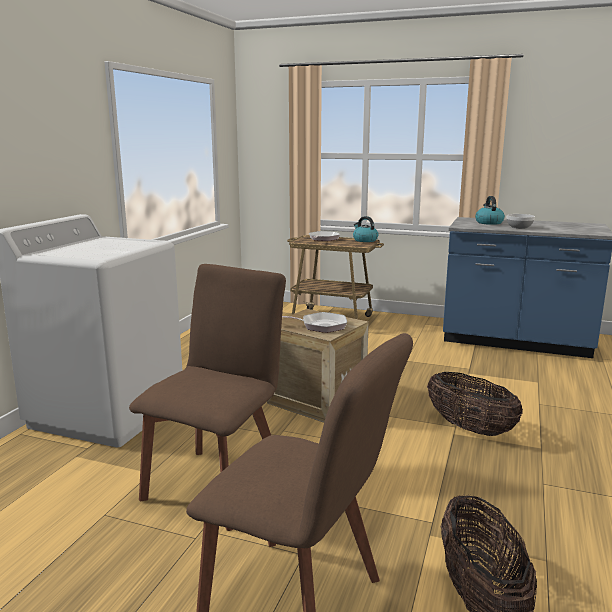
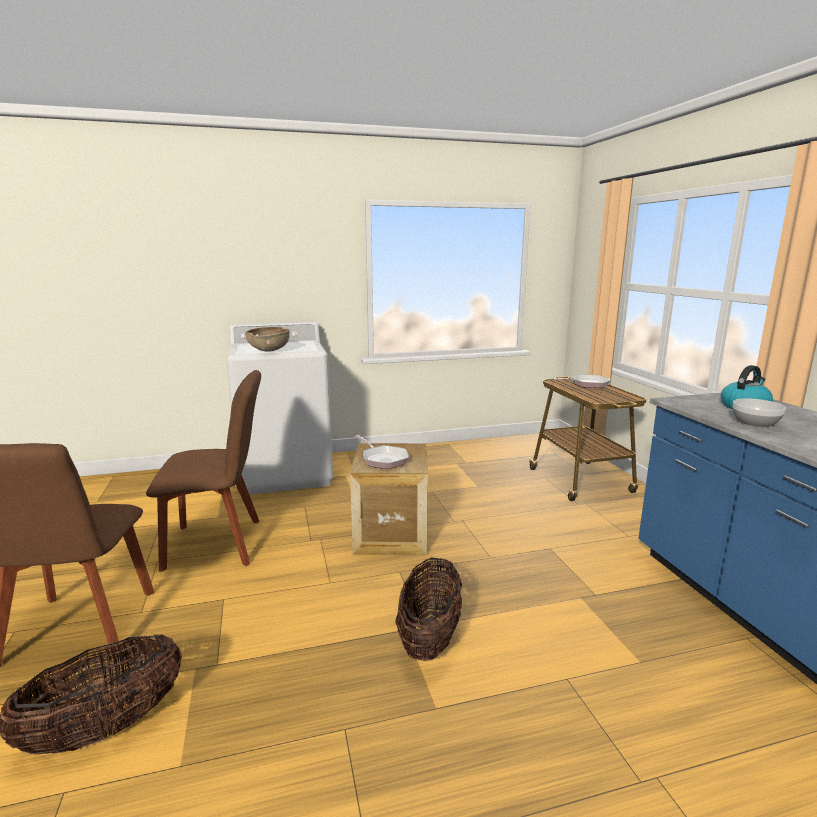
camera: 55 degrees right, 0 degrees up
(115, 250) = (269, 350): none -> brown bowl
(364, 240) = (625, 396): kettle -> none

